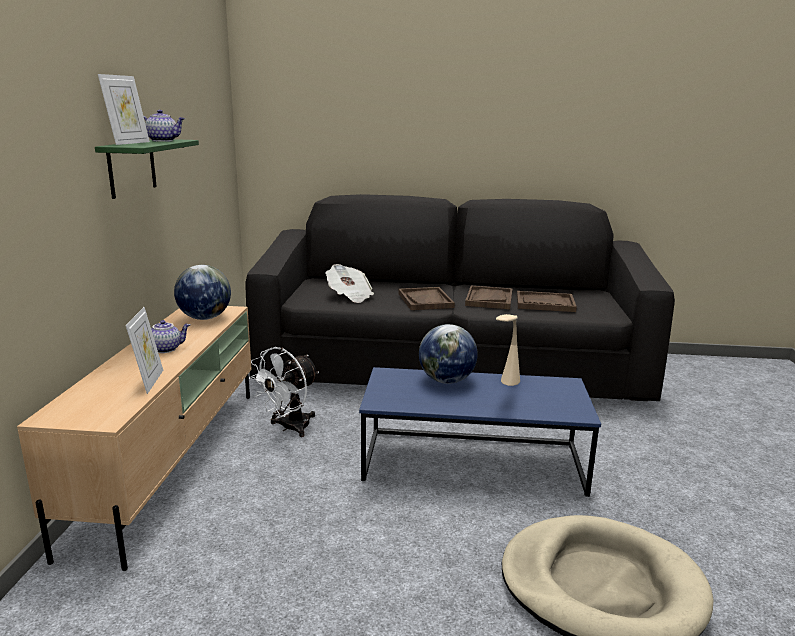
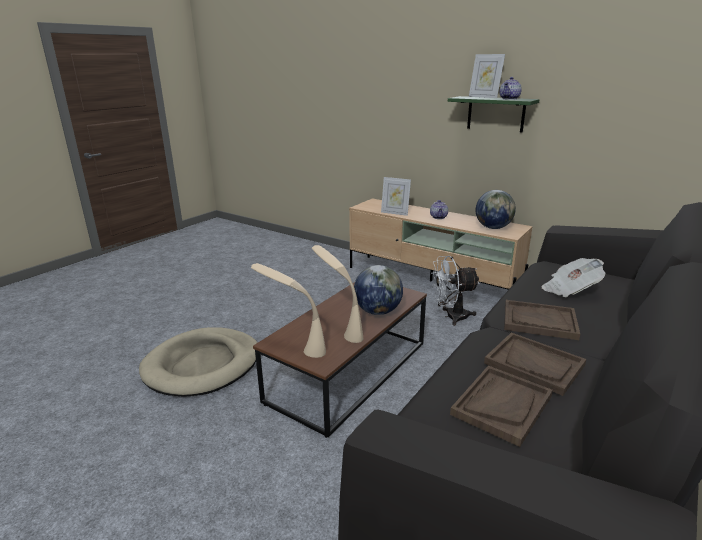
camera: 120 degrees right, 5 degrees up
(289, 428) = (451, 316): white fan -> white fan turned 75 degrees counterclockwise
(472, 463) = (348, 372): blue coffee table -> brown coffee table
(569, 403) = (291, 346): none -> beige table lamp

